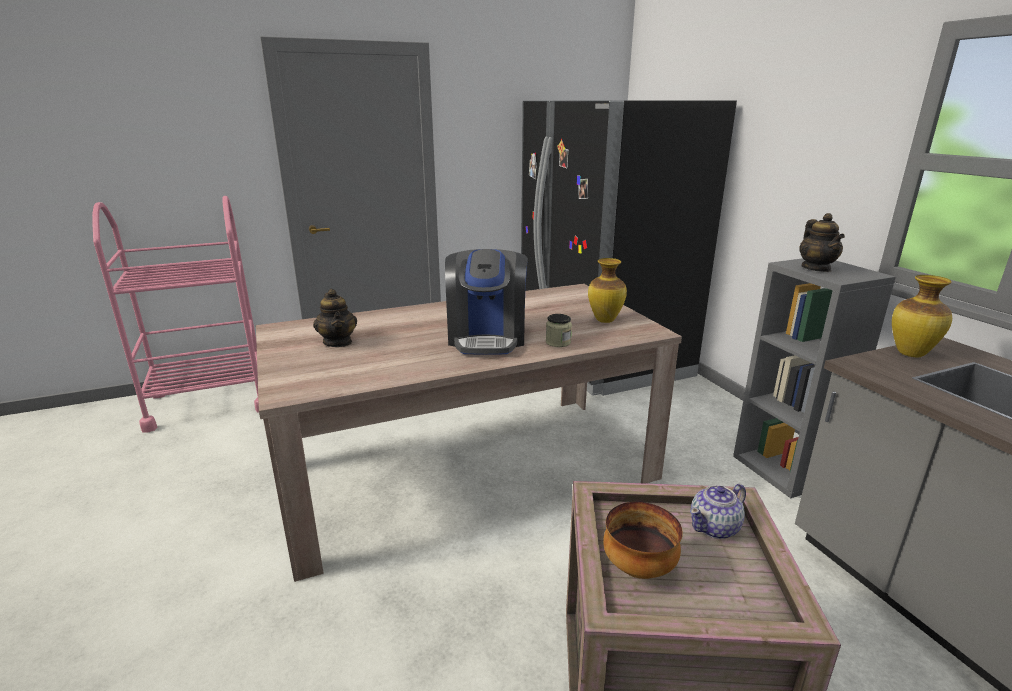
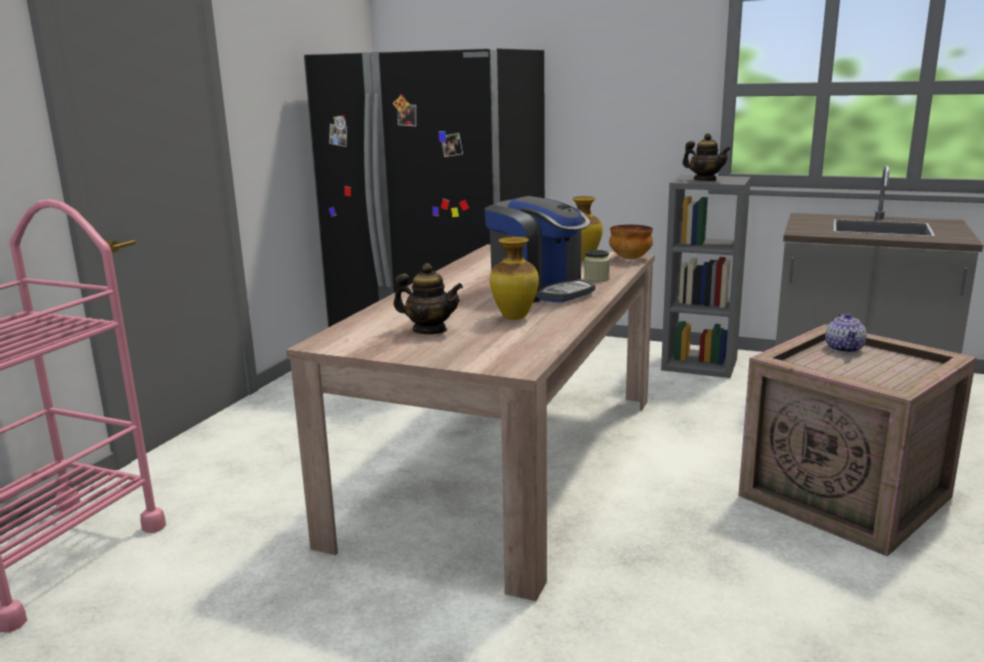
camera: 45 degrees left, 5 degrees down
(639, 567) = (860, 376): bowl -> bowl (630, 258)
(910, 354) = (805, 223): vase -> vase (514, 318)

